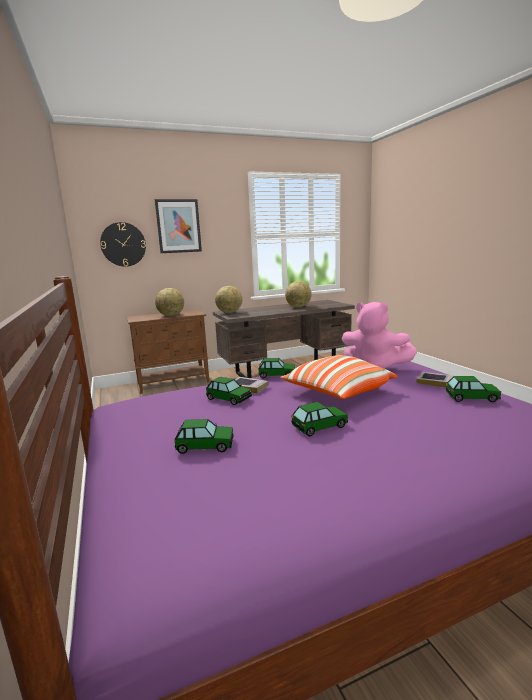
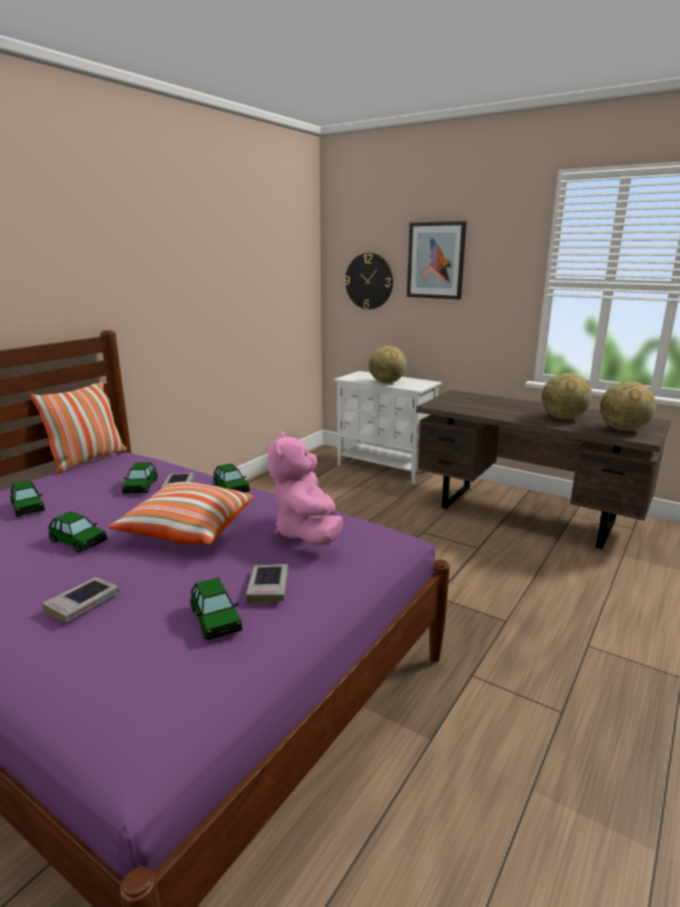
camera: 55 degrees right, 5 degrees up
(104, 417) = (88, 460): none -> pillow
(174, 383) = (385, 468): brown cabinet -> white cabinet
(229, 313) = (455, 398): globe -> globe (623, 429)
(434, 430) = (83, 603): none -> book

